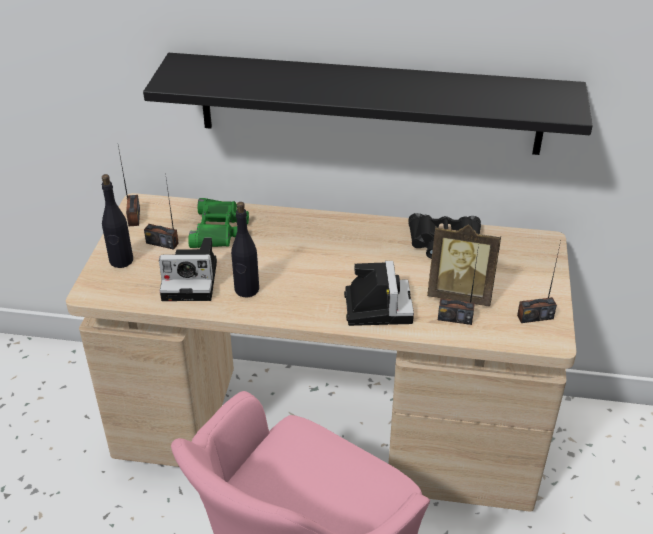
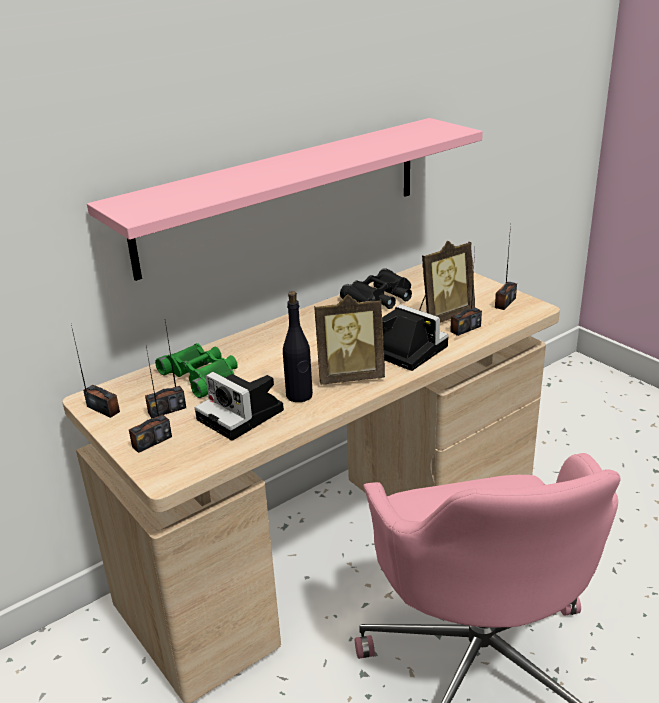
camera: 45 degrees left, 10 degrees down
(121, 261) = (152, 441): black bottle -> radio
(192, 280) = (243, 415): camera -> camera turned 90 degrees clockwise
(302, 298) = (350, 376): none -> picture frame
(369, 104) = (282, 194): black shelf -> pink shelf

